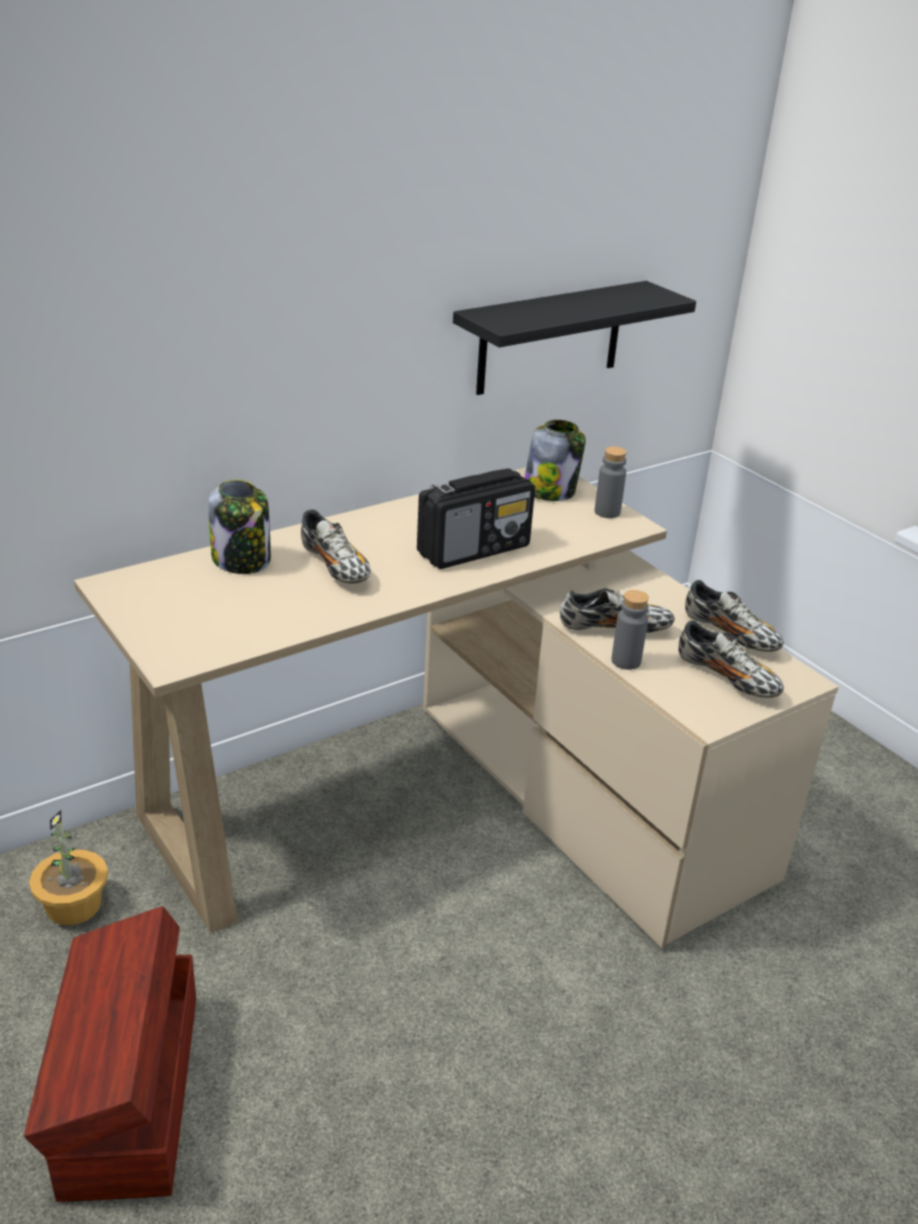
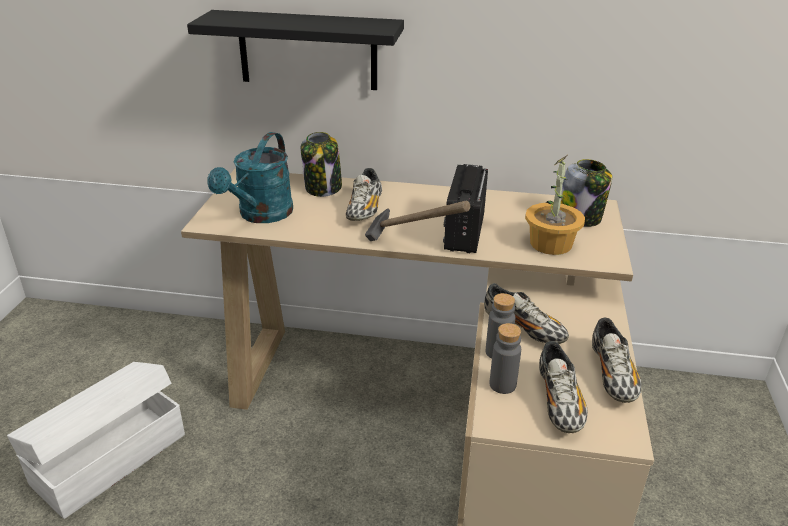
camera: 45 degrees right, 0 degrees up
(74, 905) = (195, 357): potted plant -> potted plant (551, 244)
(127, 1094) = (107, 458): brown storage box -> white storage box
(225, 624) = (261, 215): none -> turquoise watering can
(457, 590) = (412, 250): none -> hammer
(474, 550) = (464, 232): radio -> radio turned 90 degrees clockwise
(550, 338) = (626, 97): black shelf -> black shelf (307, 50)
(607, 512) = (602, 245): grey bottle -> grey bottle (502, 385)

